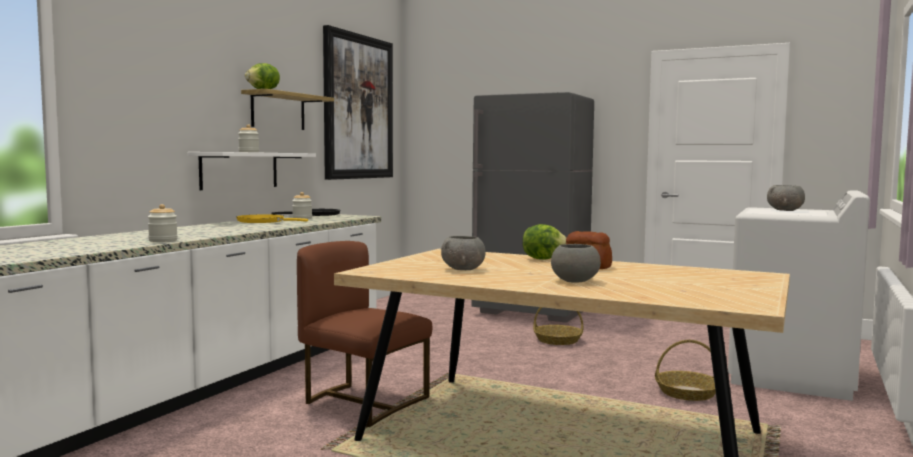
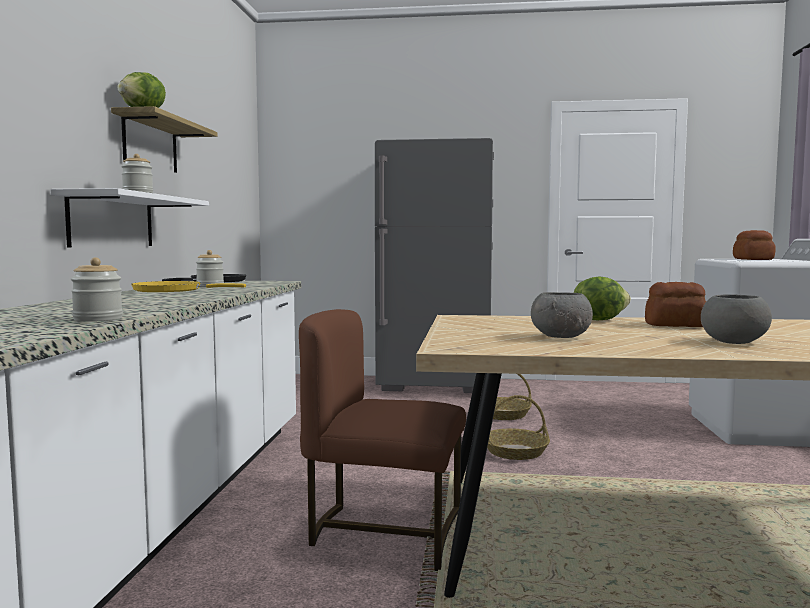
camera: 20 degrees left, 0 degrees up
(358, 107) = (223, 151): picture -> none
(687, 393) = (708, 460): basket -> basket (515, 451)
(785, 210) = (753, 259): grey bowl -> bread

